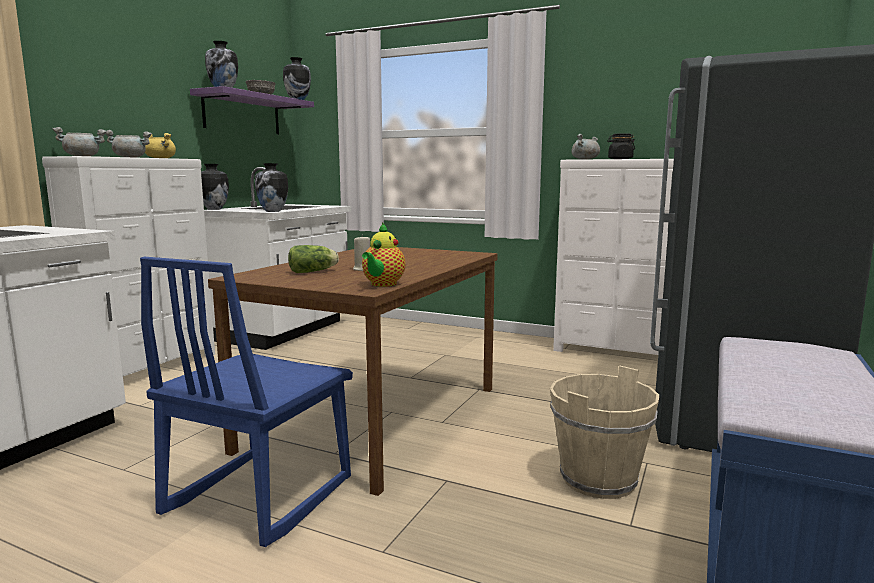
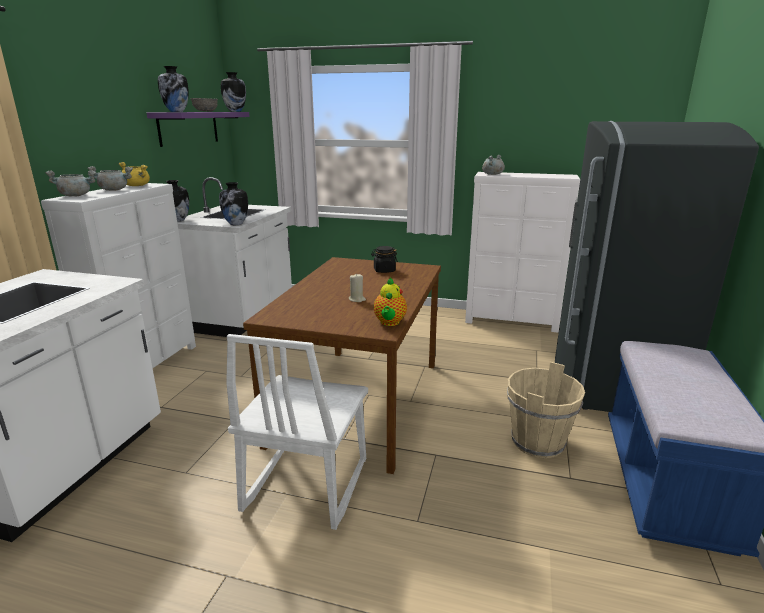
camera: 10 degrees left, 10 degrees up
(258, 496) = (305, 484): blue chair -> white chair
(314, 271) = (321, 305): lettuce -> none
(620, 159) = (520, 174): black jar -> black jar (384, 270)

